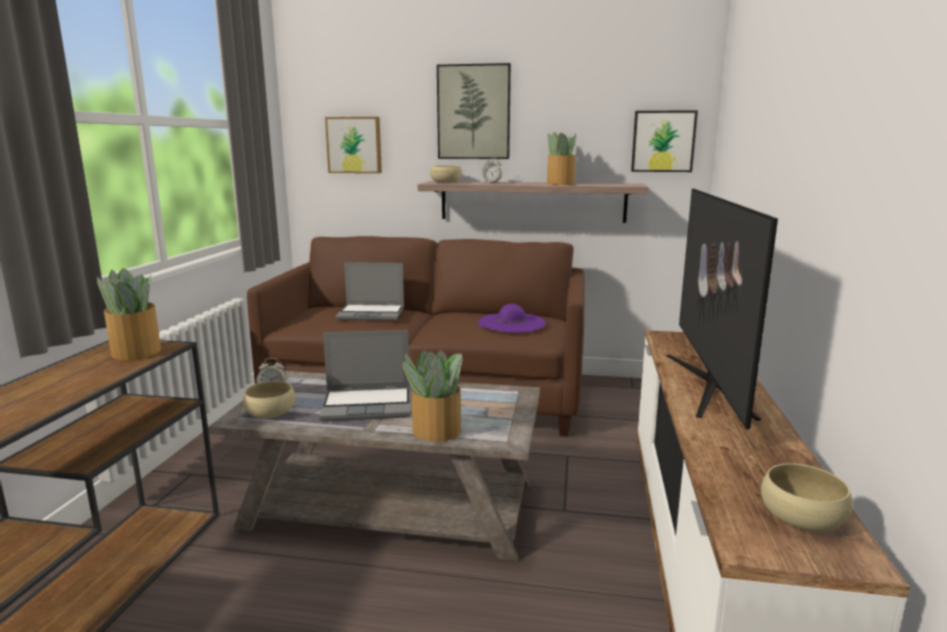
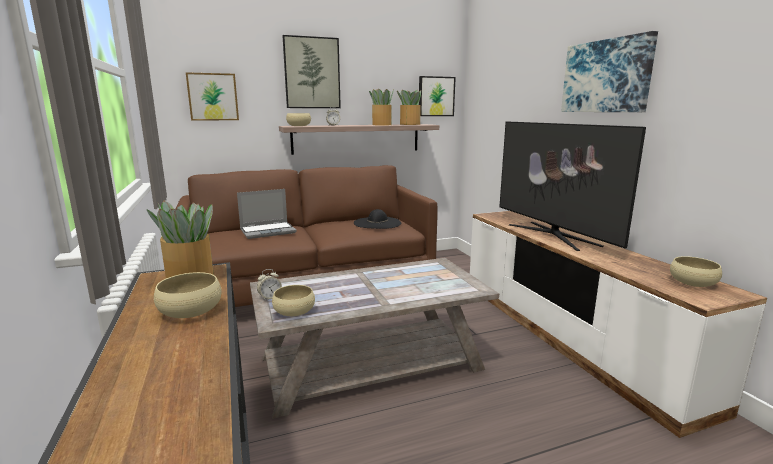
camera: 30 degrees left, 0 degrees up
(76, 383) = (190, 311): none -> beige bowl
(368, 405) = (359, 290): laptop -> none
(435, 430) = (429, 294): potted plant -> potted plant (409, 124)
(511, 323) = (377, 223): purple hat -> black hat
(816, 118) = (606, 76): none -> picture

